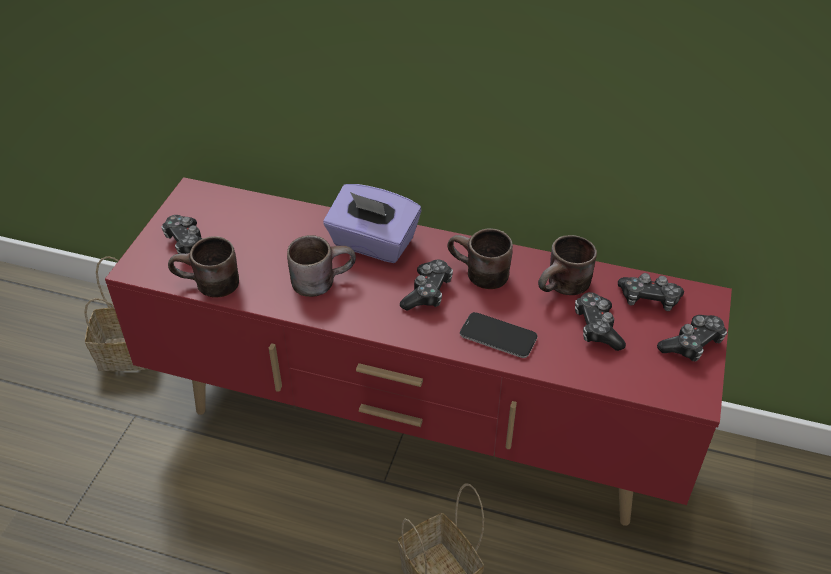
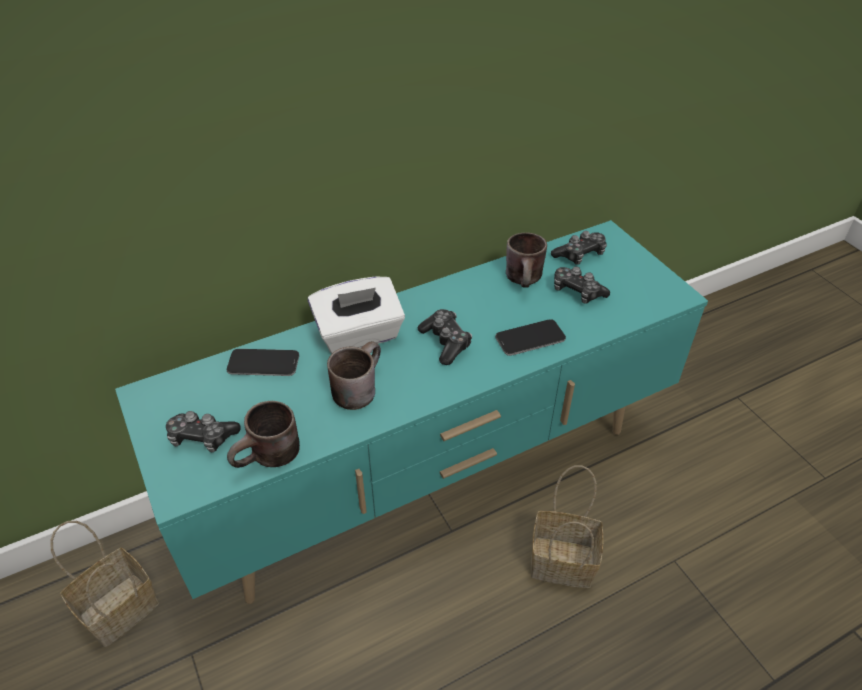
camera: 45 degrees left, 0 degrees up
(284, 220) = (263, 364): none -> phone
(373, 244) = (359, 335): purple tissue box -> white tissue box
(417, 429) = (431, 476): red tv stand -> turquoise tv stand
(477, 276) = (462, 308): brown mug -> none
(692, 344) = (637, 266): game controller -> none

